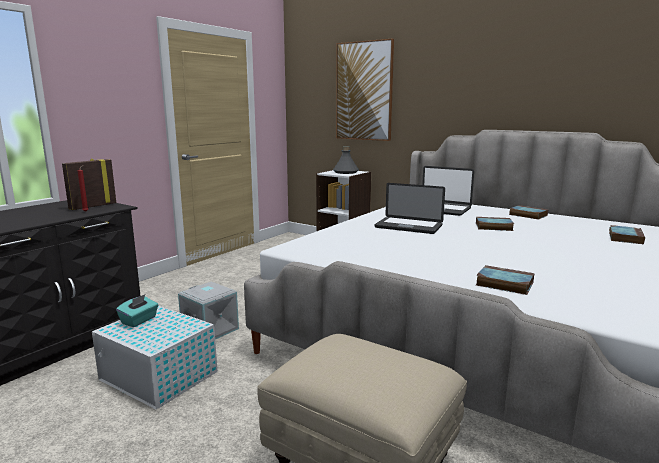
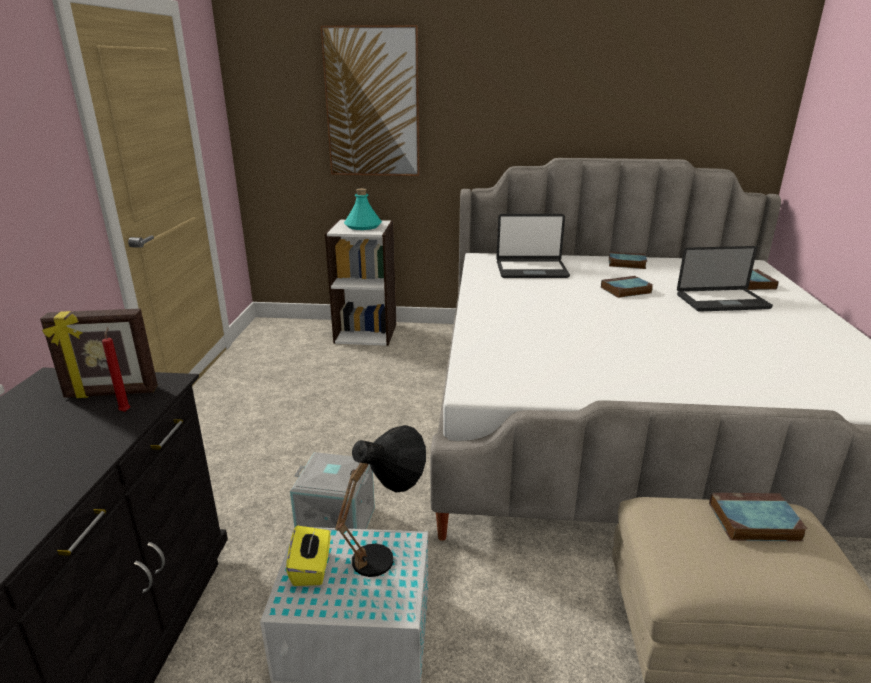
camera: 30 degrees left, 10 degrees up
(92, 206) = (111, 393): picture frame -> picture frame turned 105 degrees counterclockwise
(139, 320) = (311, 568): turquoise tissue box -> yellow tissue box
(180, 326) = (387, 554): none -> black table lamp
(345, 172) = (363, 226): grey bottle -> turquoise bottle
(408, 226) = (545, 309): laptop -> laptop (722, 302)
(503, 284) = (766, 382): book -> book (752, 522)

